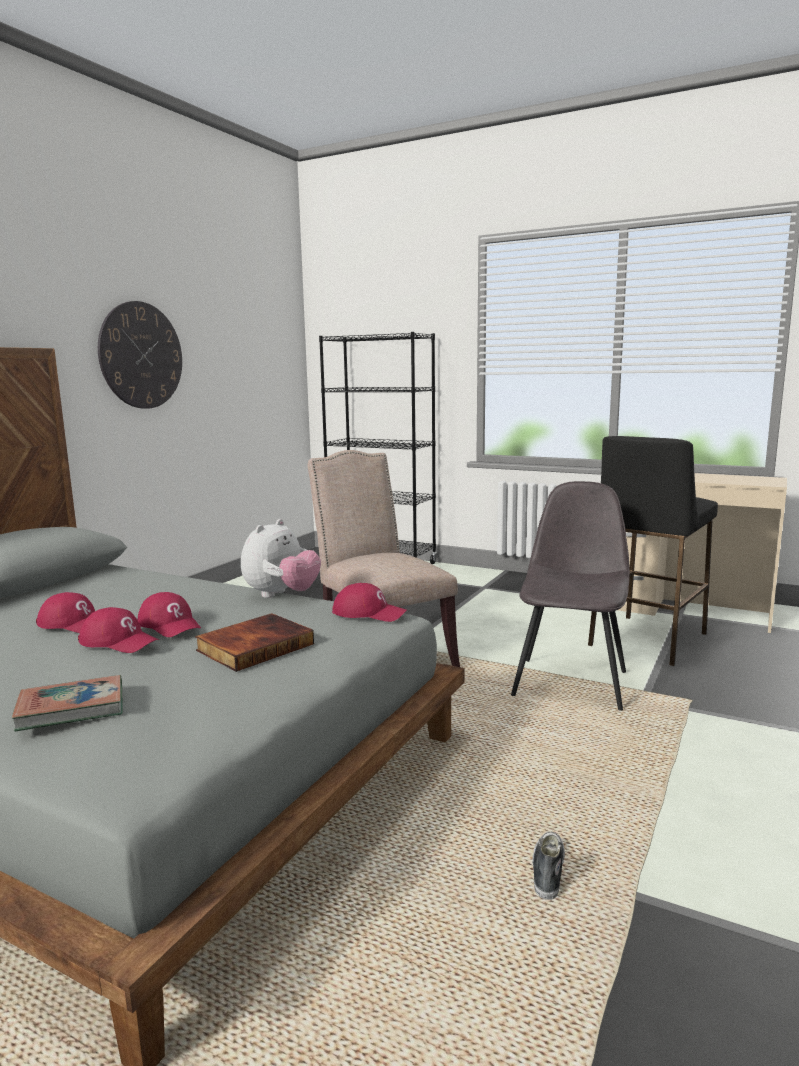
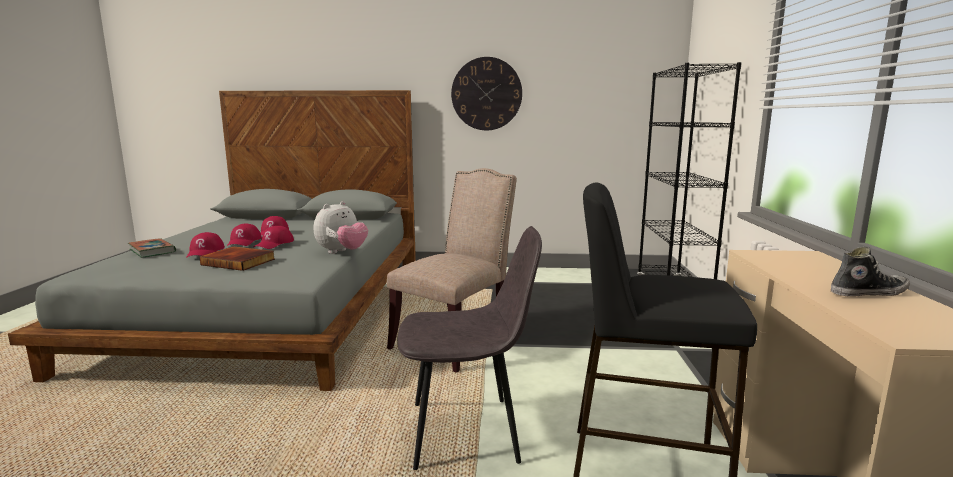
camera: 65 degrees right, 0 degrees up
(281, 595) = (342, 252): plush toy -> plush toy turned 60 degrees counterclockwise
(369, 613) = (306, 272): red cap -> red cap (205, 252)
(547, 871) = (142, 460): shoe -> shoe (867, 293)

